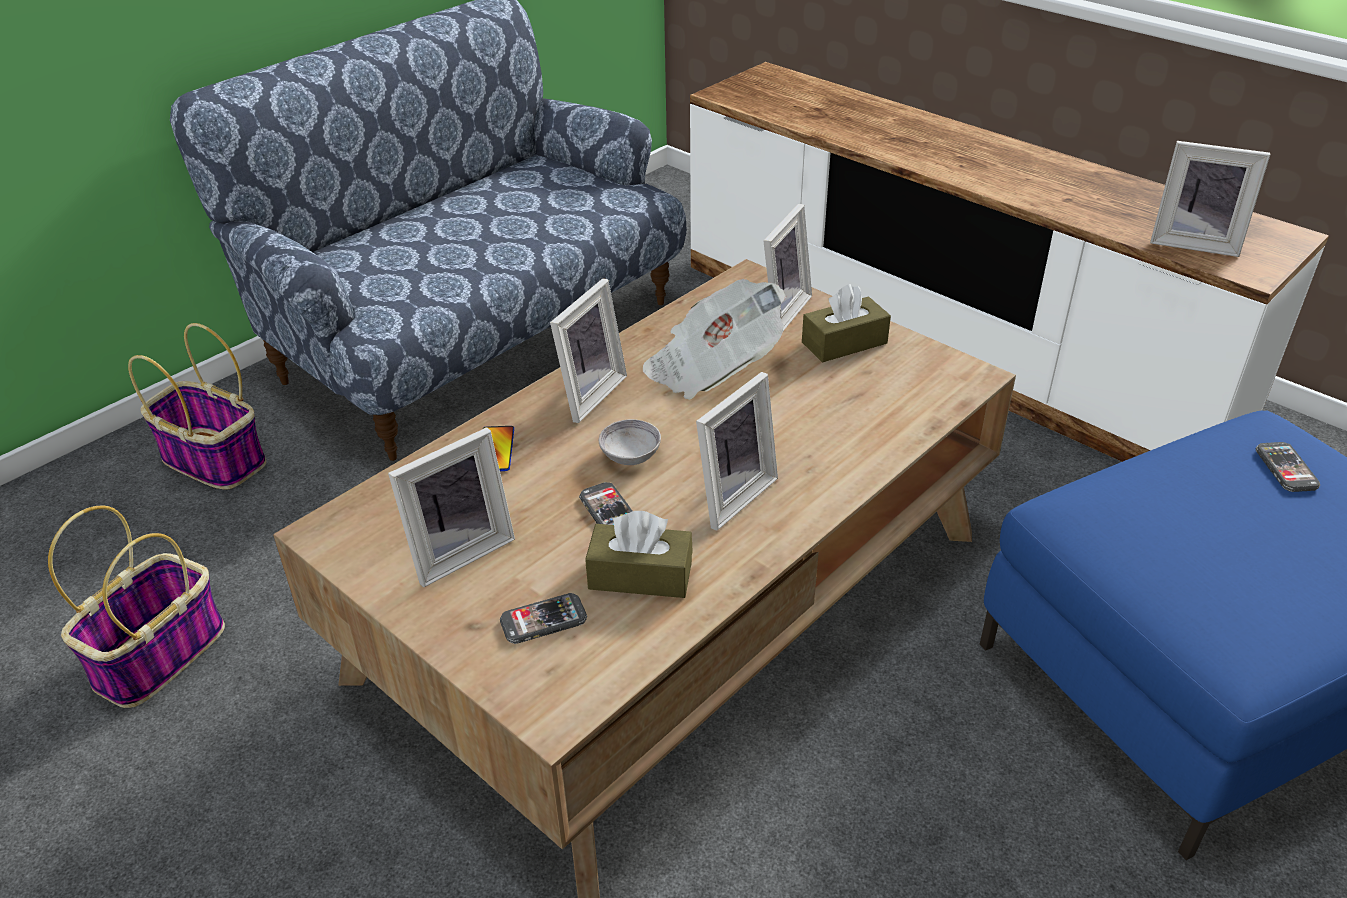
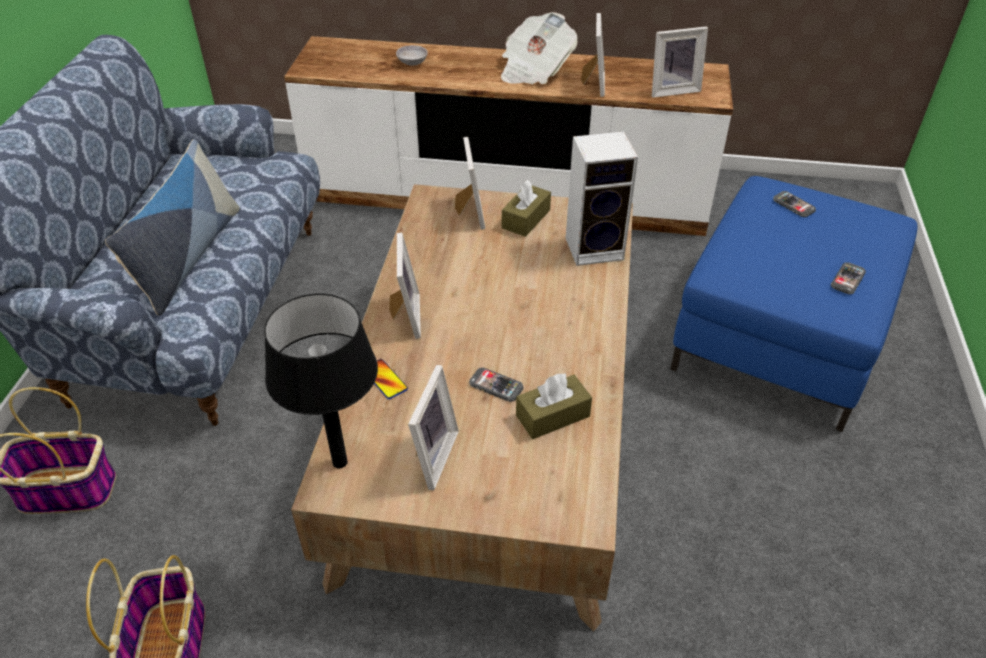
camera: 35 degrees left, 5 degrees up
(364, 512) = (340, 462): none -> black table lamp
(447, 257) = (188, 257): none -> pillow
(543, 620) = (526, 471): phone -> phone (847, 279)
(630, 456) = (473, 344): grey bowl -> grey bowl (412, 63)
(713, 369) = (466, 267): newspaper -> newspaper (534, 70)
(729, 495) = (554, 343): picture frame -> picture frame (592, 84)
(904, 409) = (596, 248): none -> speaker

